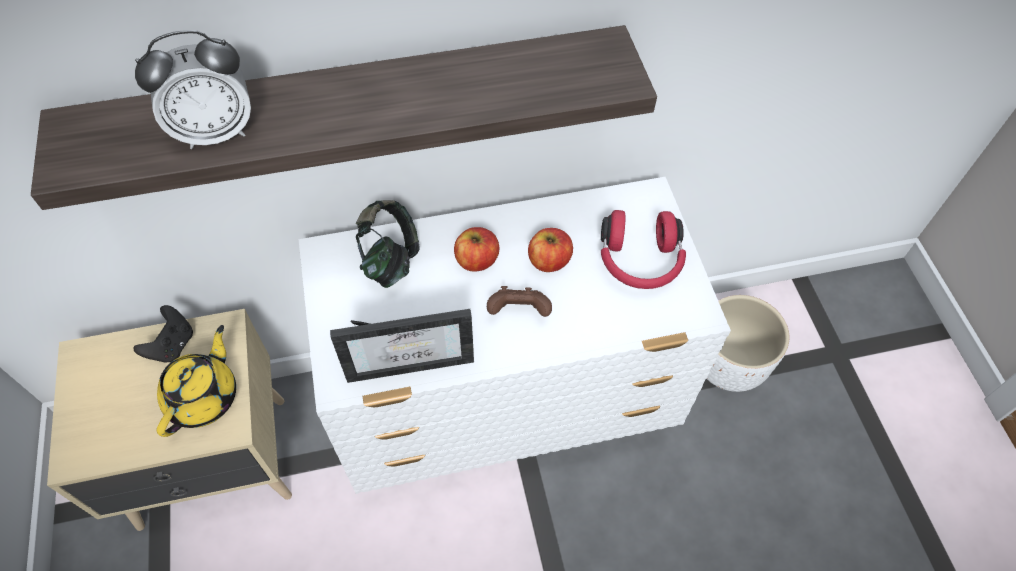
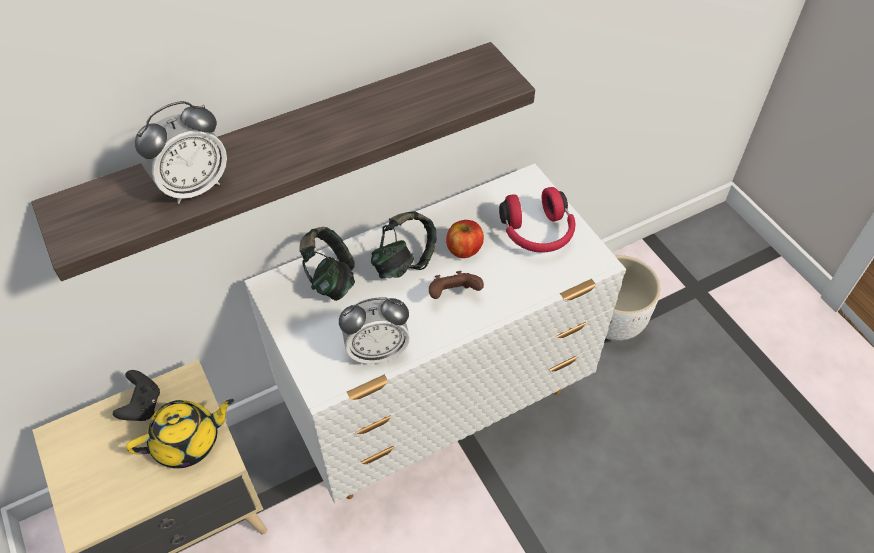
camera: 15 degrees left, 5 degrees down
(204, 397) = (188, 441): yellow teapot -> yellow teapot turned 60 degrees clockwise
(411, 357) = (377, 351): picture frame -> alarm clock
(476, 260) = (404, 262): apple -> headphones

